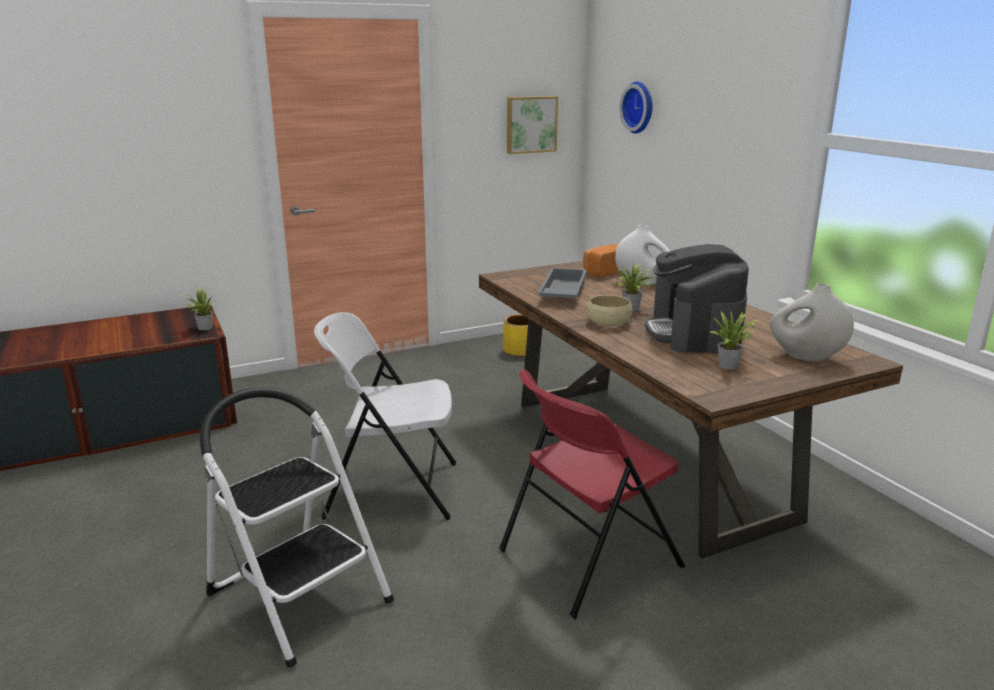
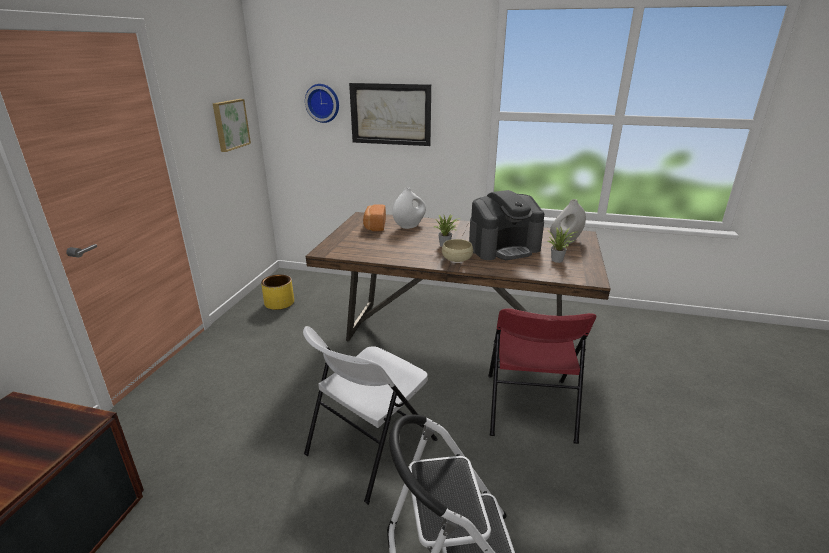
camera: 50 degrees left, 5 degrees up
(203, 328) = (67, 419): potted plant -> none
(561, 292) = (386, 249): grey tray -> none
(694, 333) = (504, 248): coffee machine -> coffee machine turned 60 degrees counterclockwise
(701, 127) = (390, 114): none -> picture

